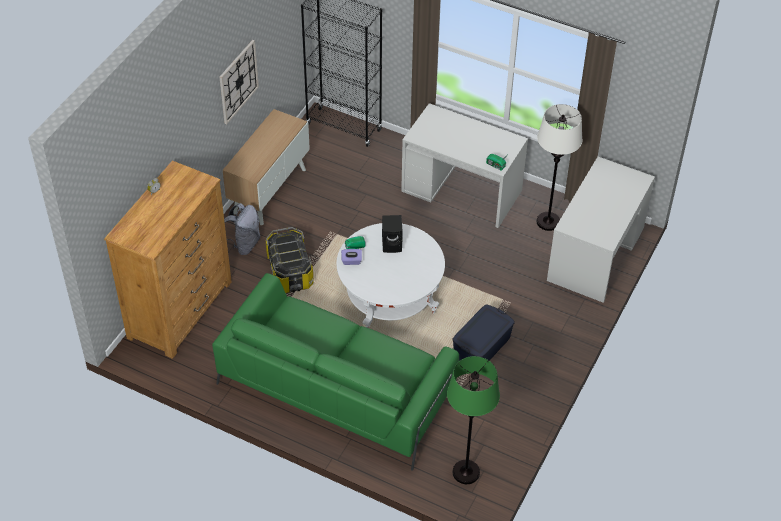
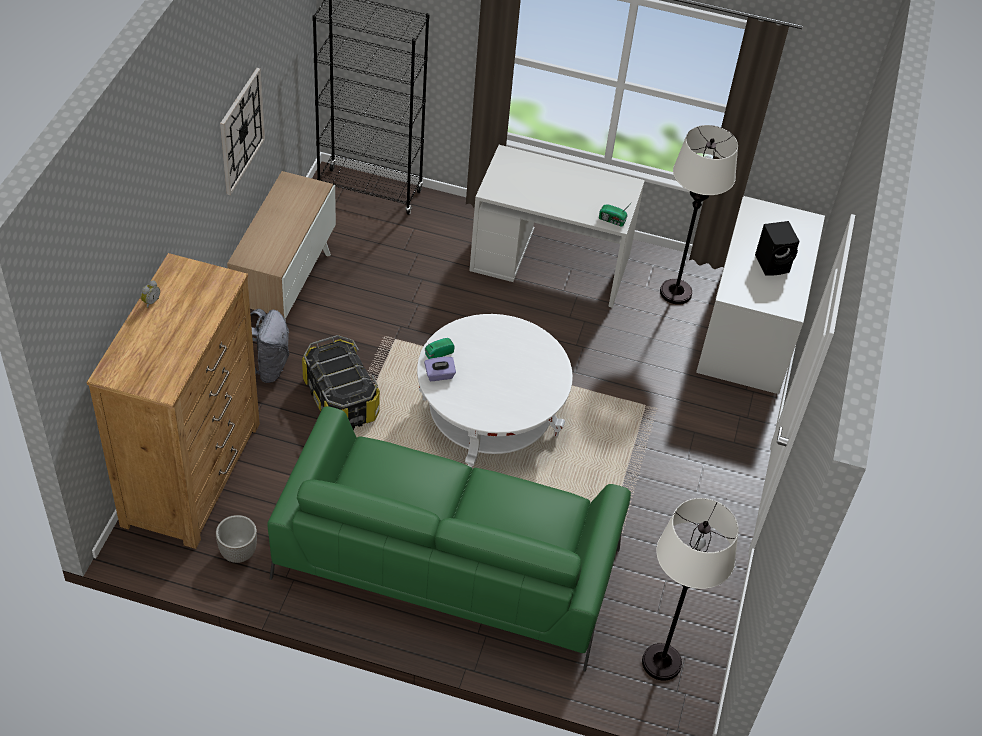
camera: 15 degrees left, 0 degrees up
(199, 365) = (238, 553): none -> planter
(392, 244) = (491, 345): black speaker -> black speaker (773, 264)
(466, 472) = (661, 663): green floor lamp -> white floor lamp
(481, 346) = (634, 475): blue storage box -> none

